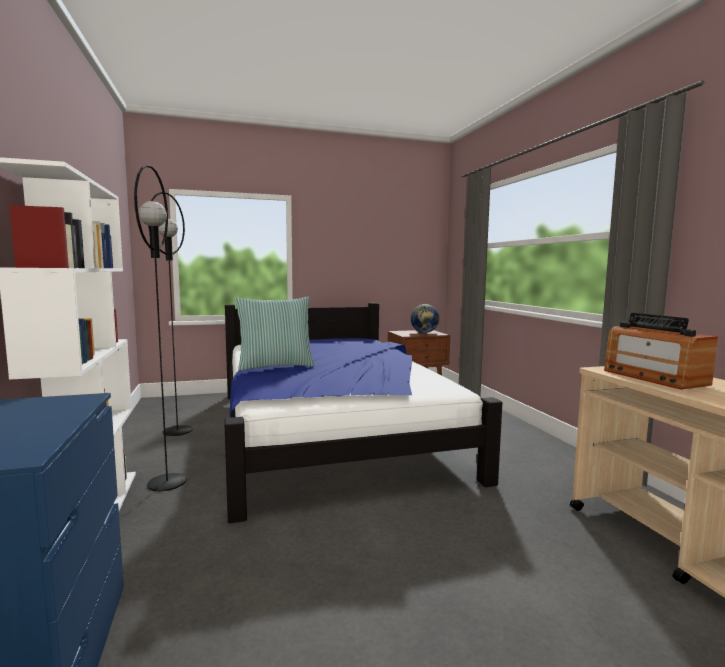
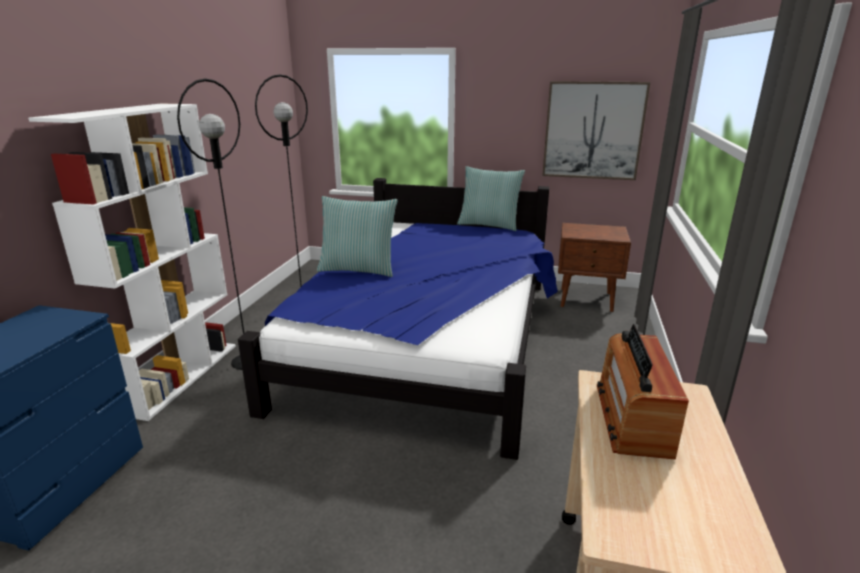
camera: 30 degrees right, 15 degrees up
(334, 337) = (489, 225): none -> pillow
(399, 261) = (593, 131): none -> picture
(424, 332) = (604, 232): globe -> none

